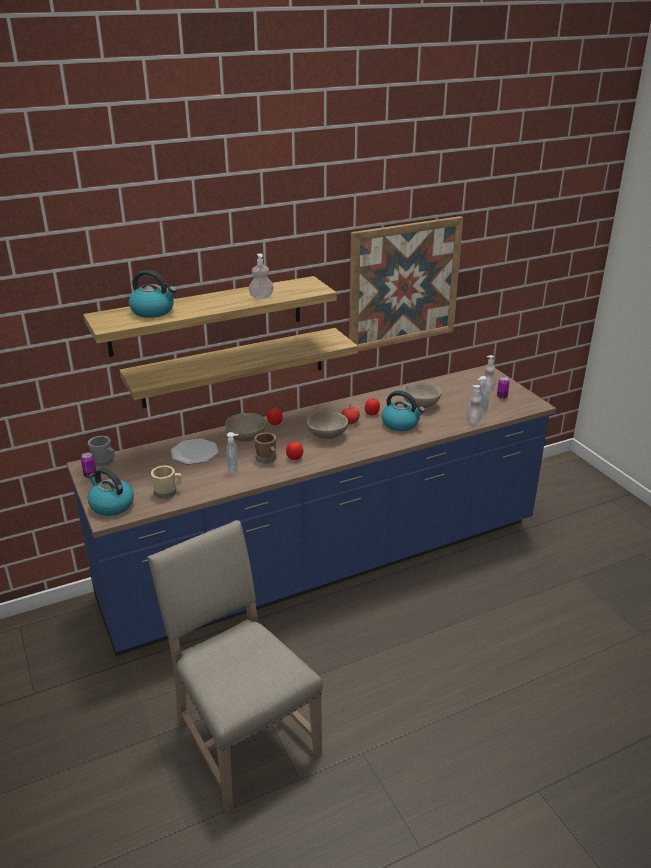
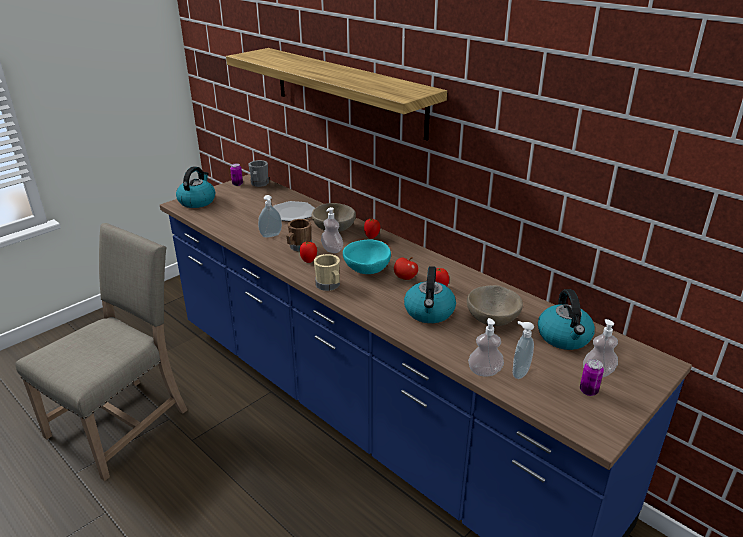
camera: 70 degrees right, 0 degrees up
(153, 311) = (287, 60): kettle -> kettle (564, 337)
(168, 492) = (223, 217): beige mug -> beige mug (329, 286)
(234, 367) = (366, 160): shelf -> none
(261, 297) = (355, 81): soap dispenser -> soap dispenser (332, 250)
(326, 435) = (366, 269): beige bowl -> turquoise bowl
(404, 284) = (563, 155): picture -> none

